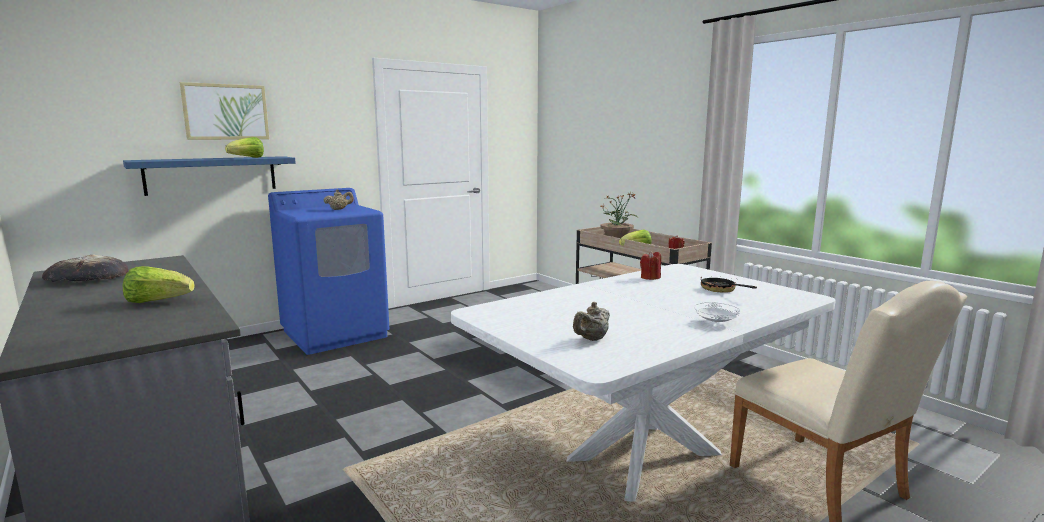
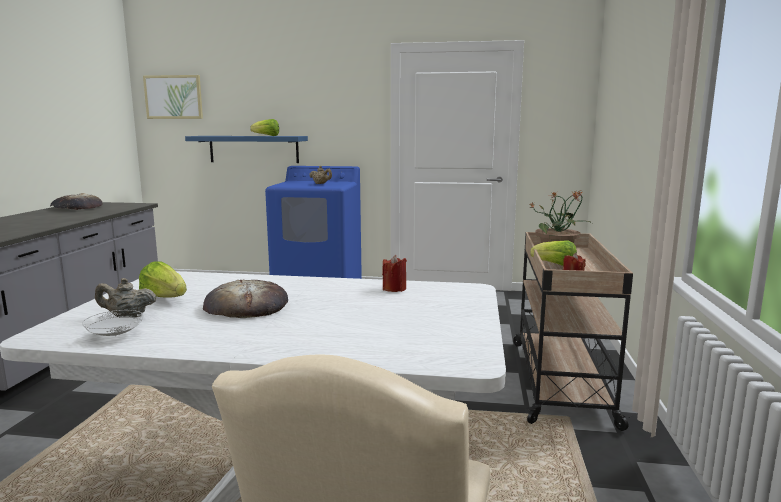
camera: 45 degrees right, 0 degrees up
(158, 301) = (36, 224): lettuce -> lettuce (165, 298)
(226, 112) = (266, 99): picture -> picture (173, 97)
(622, 309) = (246, 305): none -> bread
(715, 322) = (255, 343): white plate -> white plate (115, 336)
(721, 290) = (403, 321): frying pan -> none

